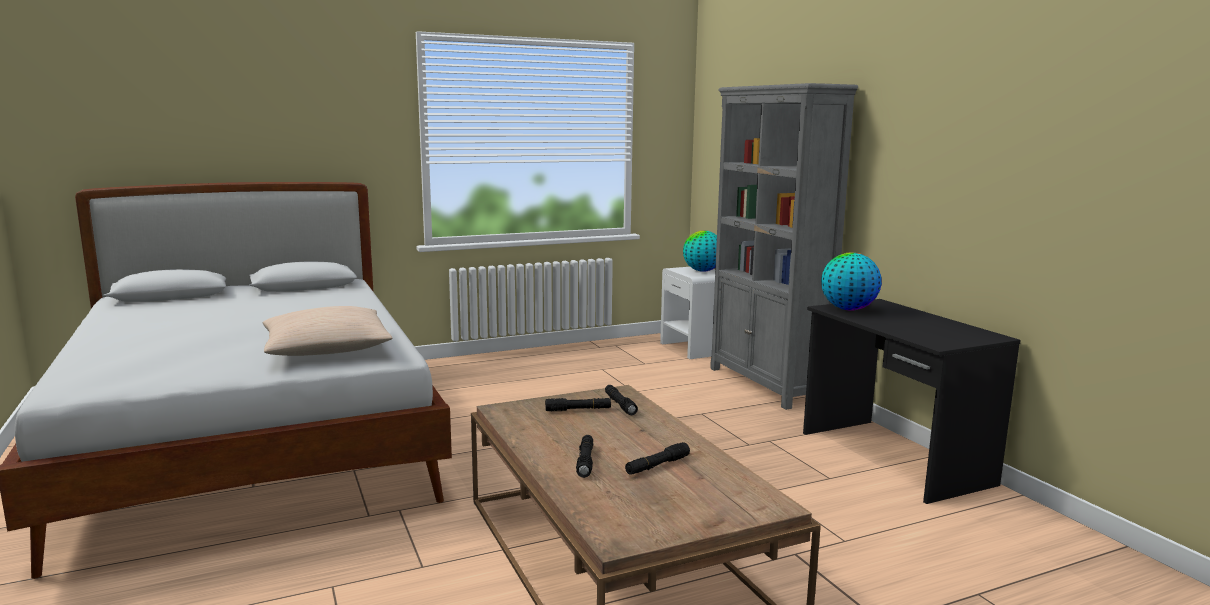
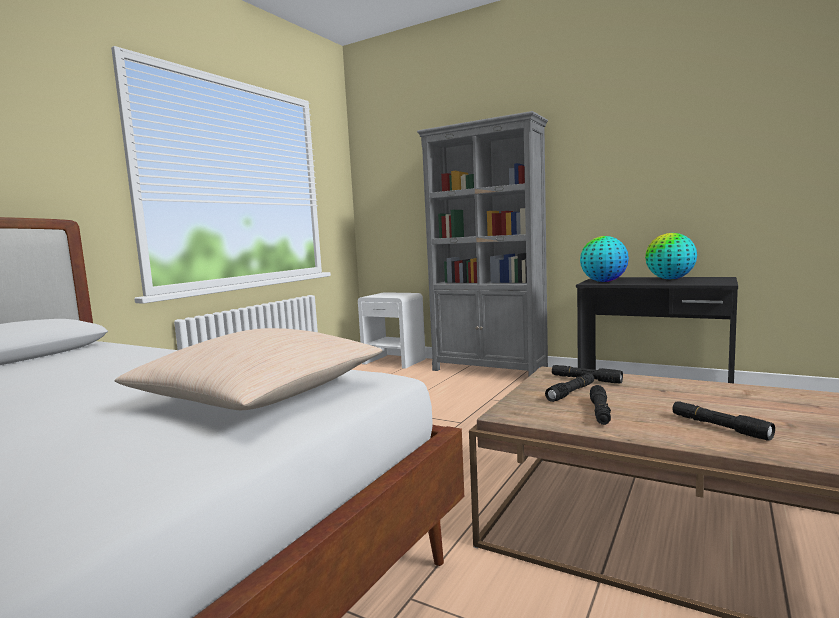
camera: 35 degrees left, 5 degrees down
(657, 465) = (766, 409): black flashlight -> black flashlight (600, 412)
(702, 271) = (393, 294): globe -> globe (670, 279)

